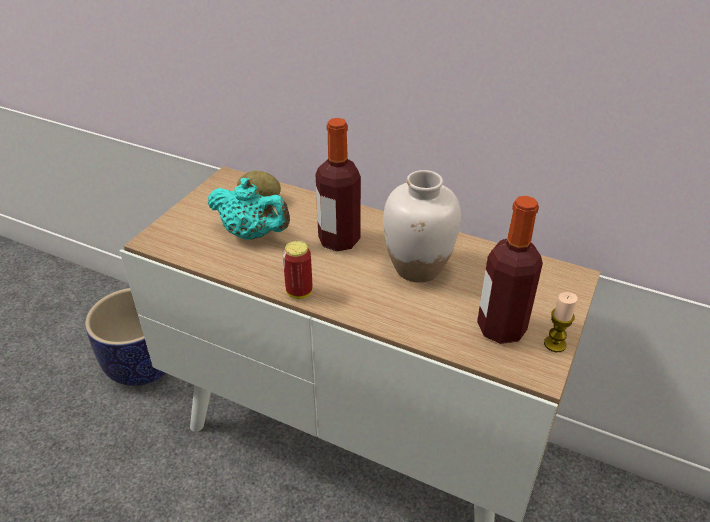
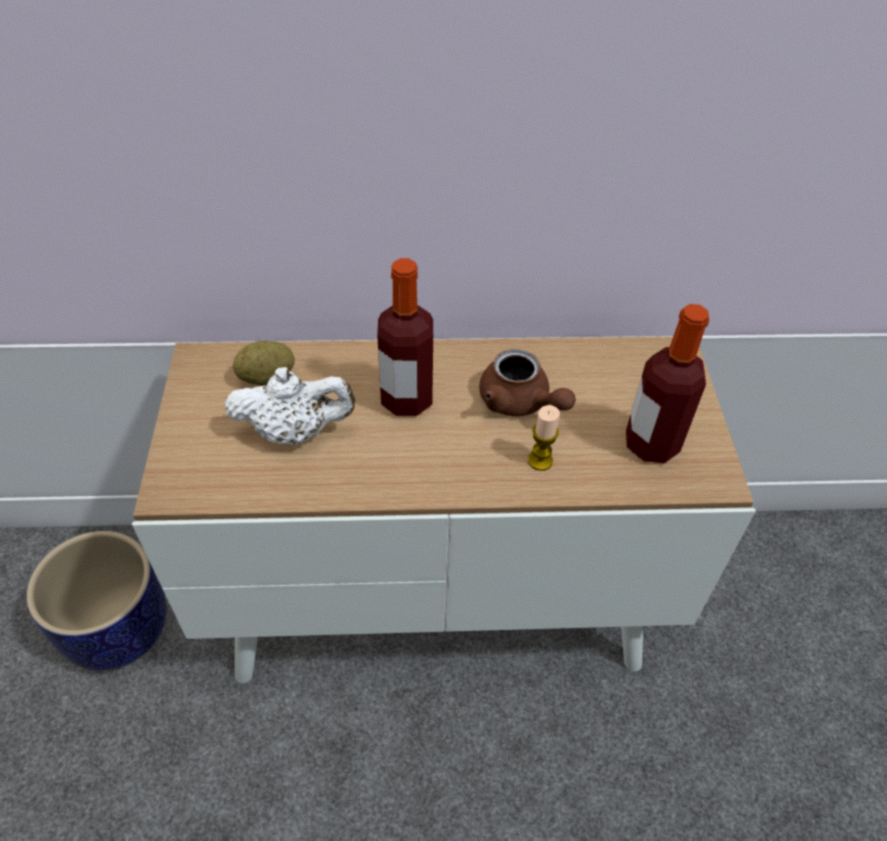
camera: 30 degrees left, 10 degrees up
(252, 234) = (295, 432): turquoise teapot -> white teapot
(299, 292) = (413, 489): can -> none
(418, 268) = (520, 403): white vase -> brown teapot
(555, 344) = (711, 441): candle -> candle (540, 460)

